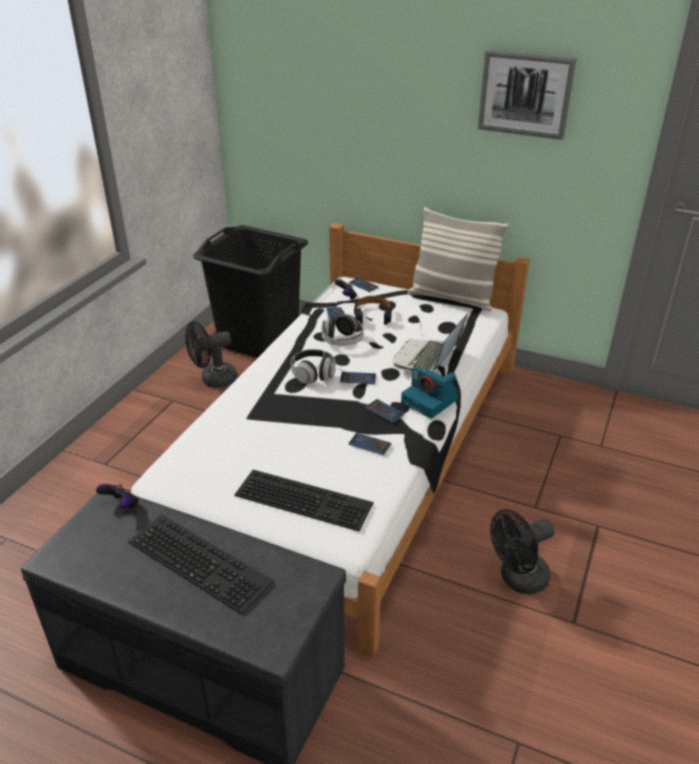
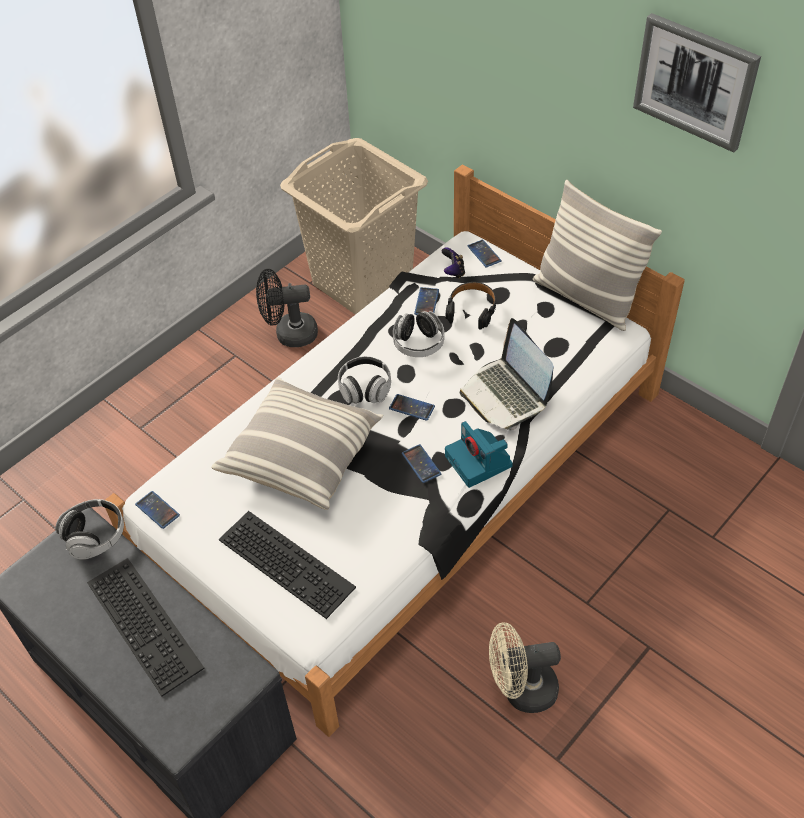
camera: 20 degrees right, 15 degrees up
(121, 505) = (95, 536): game controller -> headphones
(258, 339) = (362, 281): black laundry basket -> beige laundry basket
(281, 425) = (302, 455): none -> pillow
(369, 444) = (385, 507): phone -> phone (157, 510)
(427, 358) = (505, 395): laptop -> laptop turned 75 degrees counterclockwise
(517, 579) = (521, 690): black fan -> beige fan

